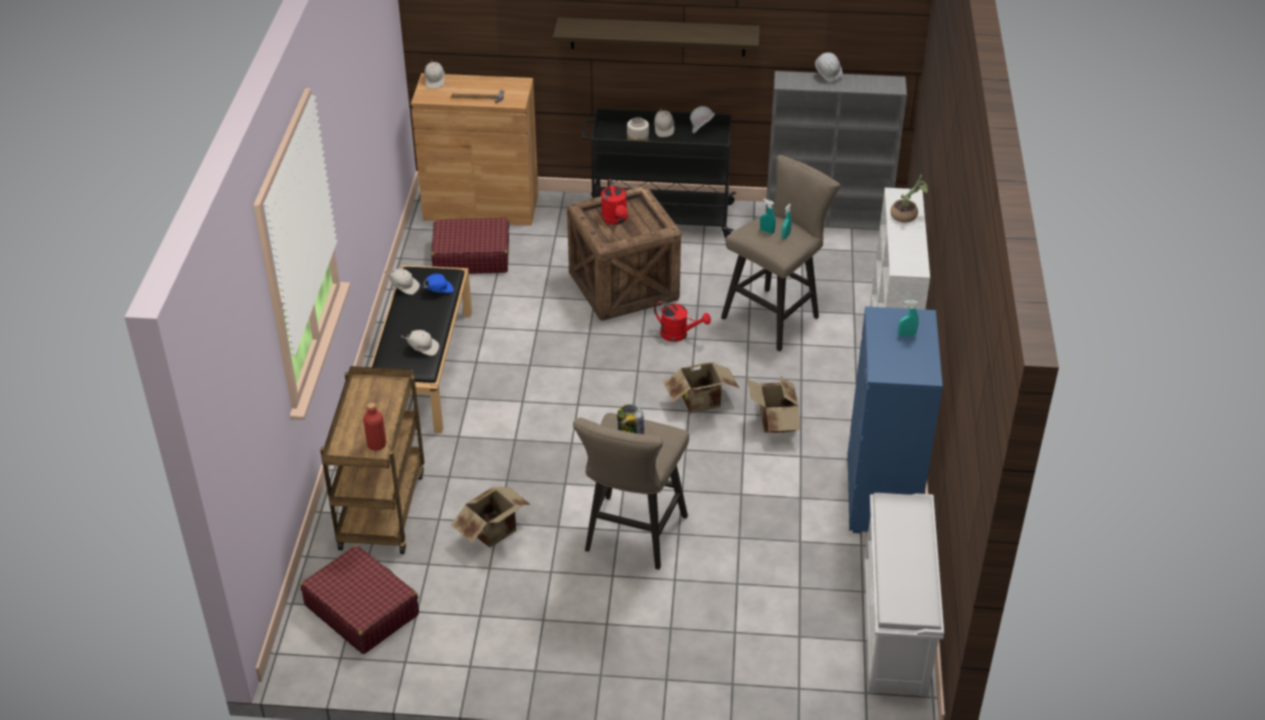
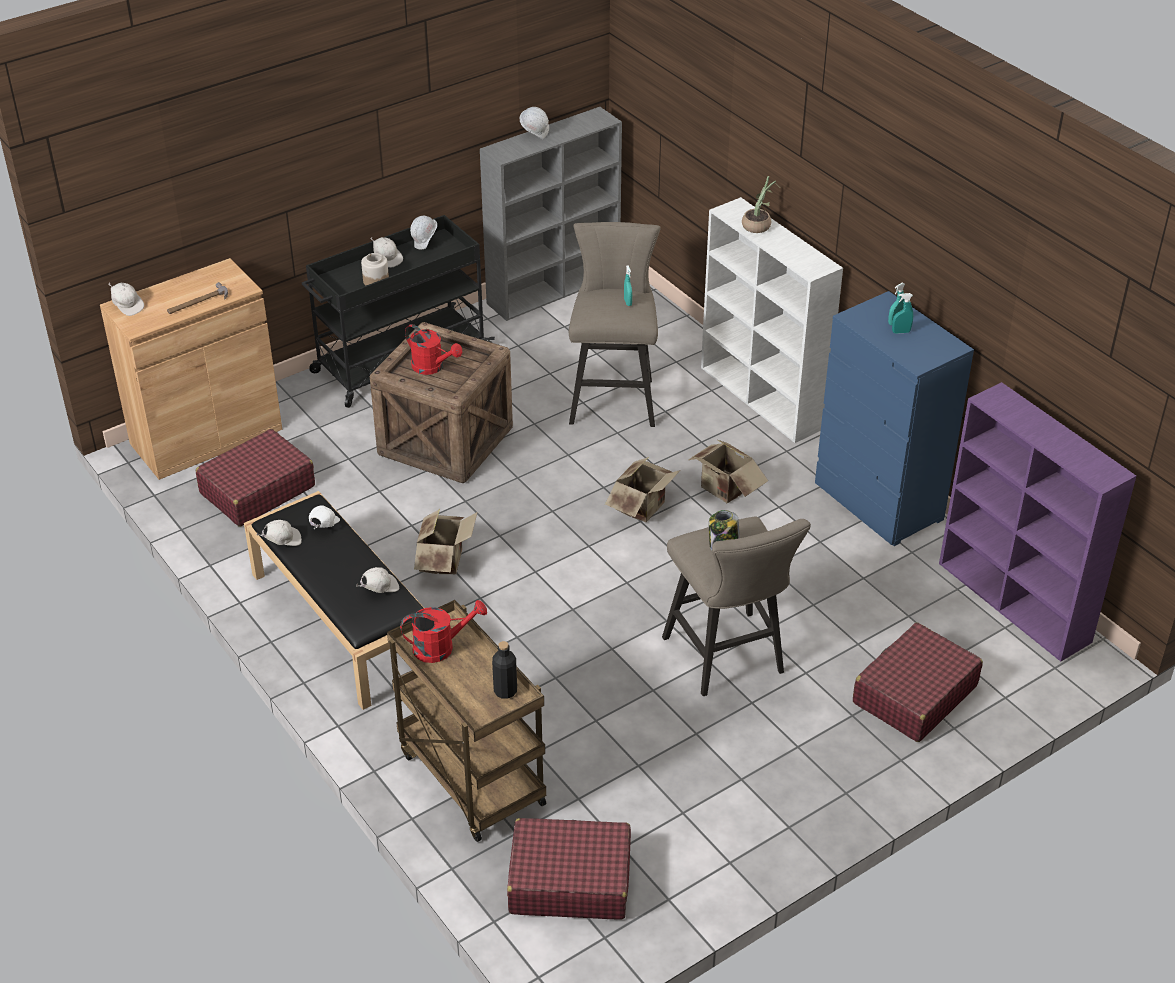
camera: 40 degrees left, 0 degrees up
(376, 445) = (505, 691): red bottle -> black bottle
(438, 291) = (323, 526): blue cap -> white cap
(495, 532) = (604, 730): cardboard box -> cardboard box (445, 561)
(658, 36) = (355, 156): shelf -> none
(679, 334) = (549, 458): red watering can -> red watering can (441, 647)
(733, 643) = (914, 694): none -> red suitcase
(767, 231) = (606, 306): turquoise spray bottle -> turquoise spray bottle (901, 332)
(895, 628) = (1015, 603): white shoe rack -> purple bookcase

